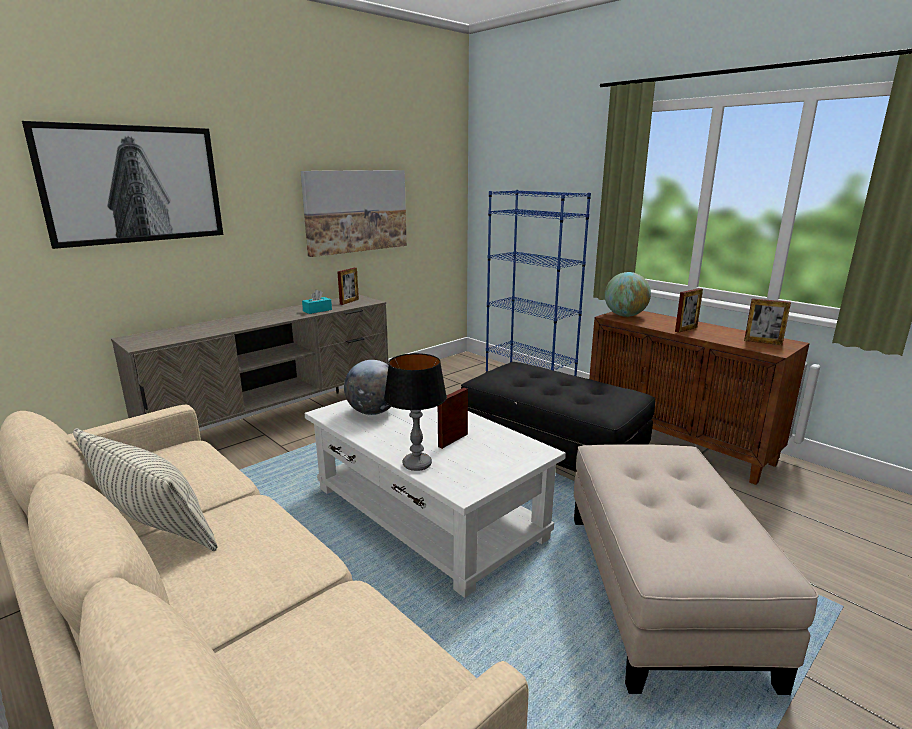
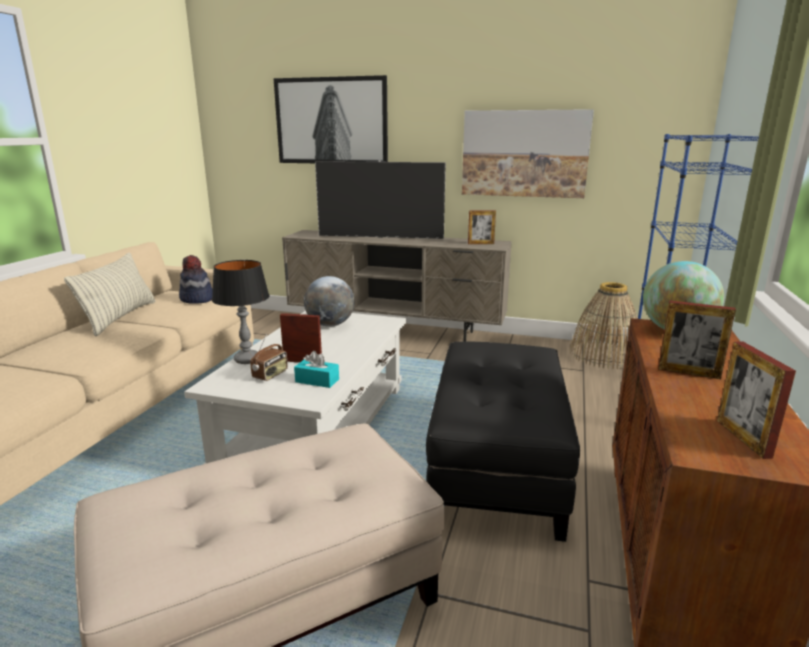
camera: 60 degrees right, 0 degrees up
(174, 461) = (197, 299): none -> hat
(245, 320) = (380, 237): none -> television
(317, 310) = (437, 243): turquoise tissue box -> turquoise tissue box (317, 381)
(446, 369) = (604, 355): none -> basket
(469, 459) = (270, 375): none -> radio

